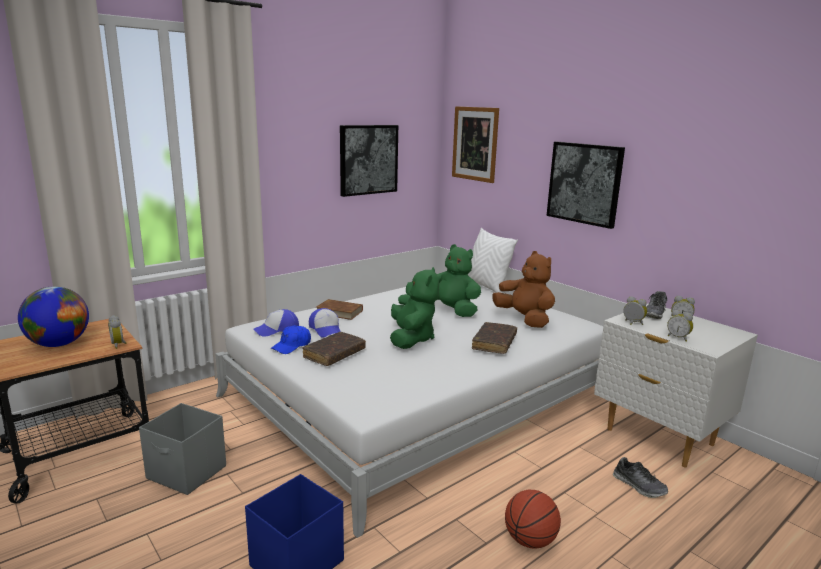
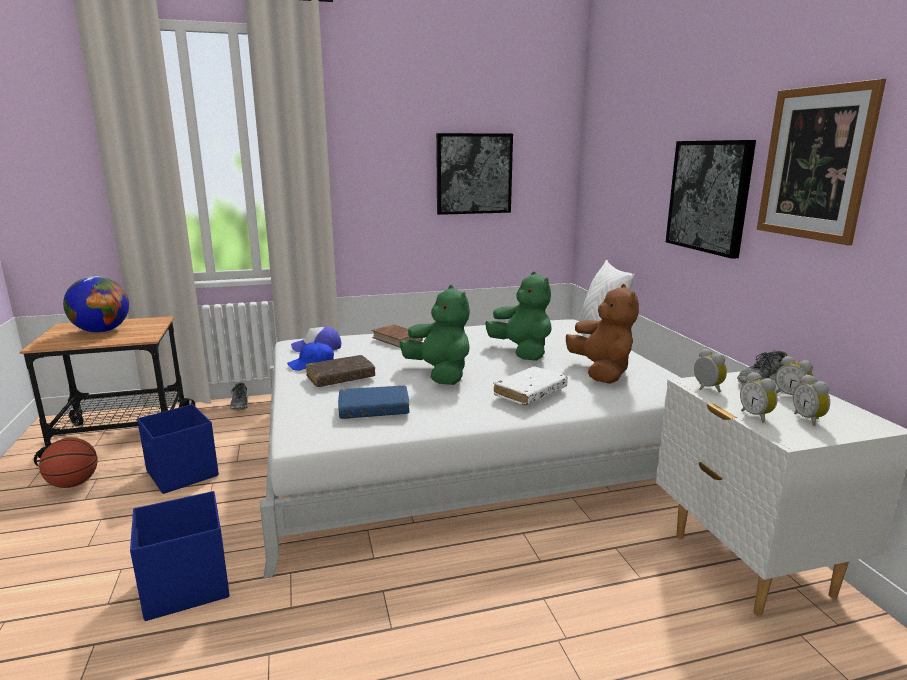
camera: 25 degrees right, 0 degrees up
(119, 345) = (142, 337): alarm clock -> alarm clock (809, 419)
(187, 473) = (182, 474): grey storage box -> blue storage box
(326, 329) = (363, 353): cap -> none
(396, 377) = (374, 410): none -> blue book
(411, 338) = (440, 374): green plush toy -> green plush toy turned 60 degrees counterclockwise
(475, 144) = (606, 154): picture -> picture (815, 163)
(494, 343) = (530, 393): brown book -> white book
(530, 540) = (445, 643): basketball -> basketball (73, 484)
(639, 486) = (659, 621): shoe -> shoe (240, 404)

